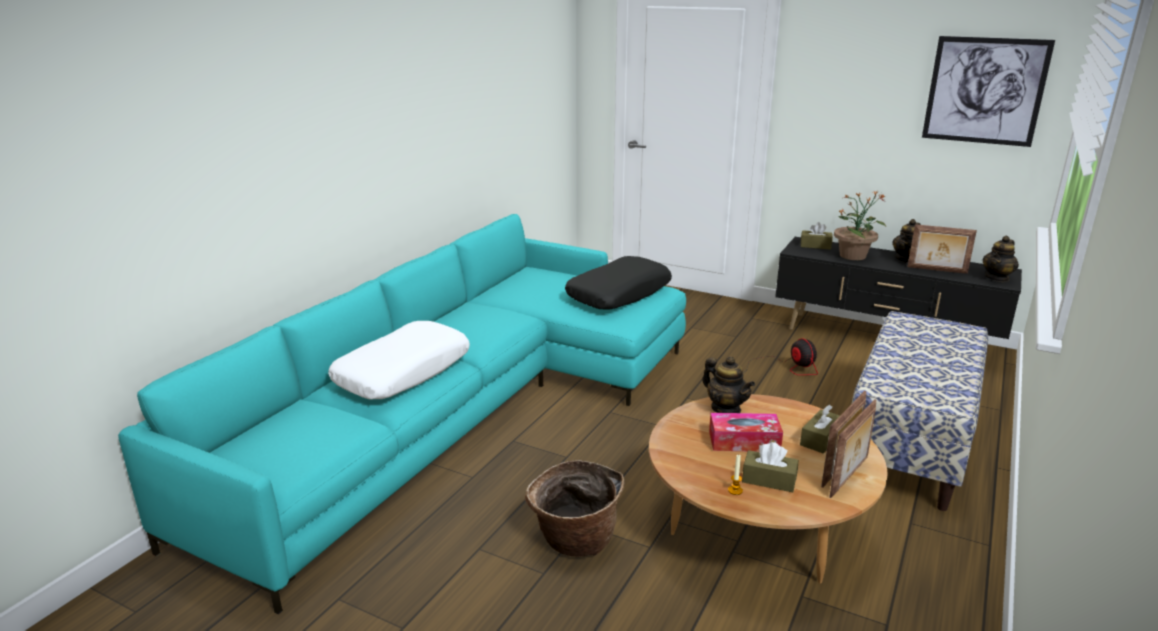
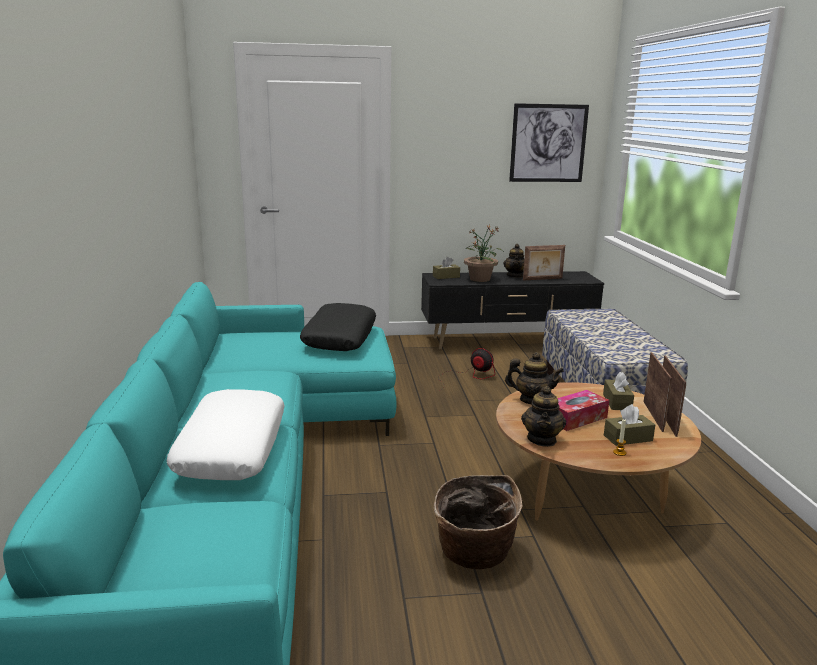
camera: 35 degrees left, 5 degrees down
(997, 278) = (581, 278): teapot -> teapot (542, 439)

